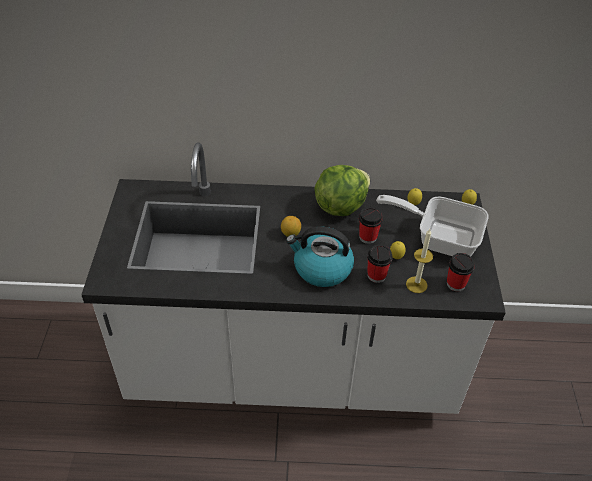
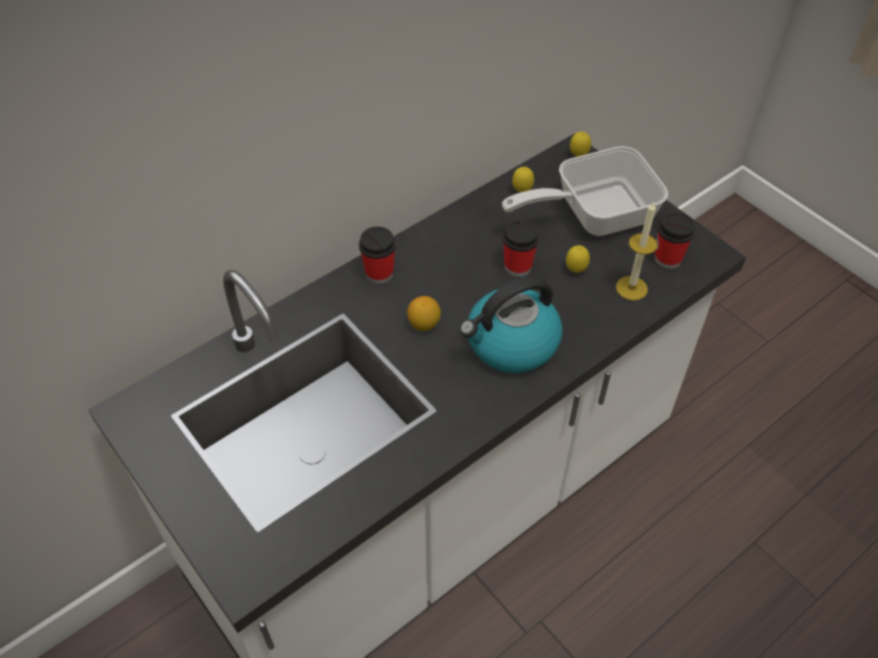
camera: 40 degrees left, 5 degrees up
(340, 206) = (442, 247): lettuce -> none
(376, 275) = (579, 307): cup -> cup (379, 273)

